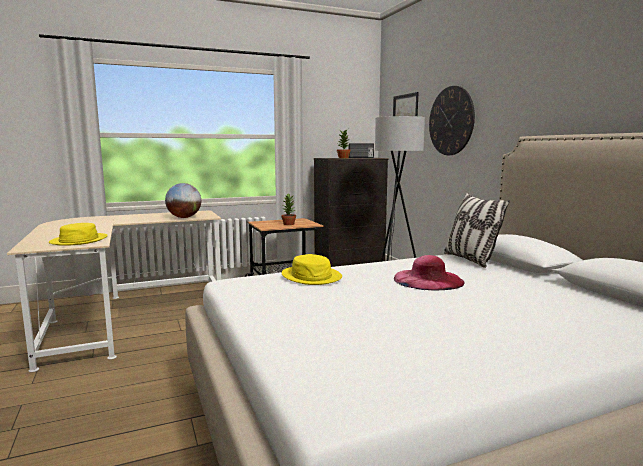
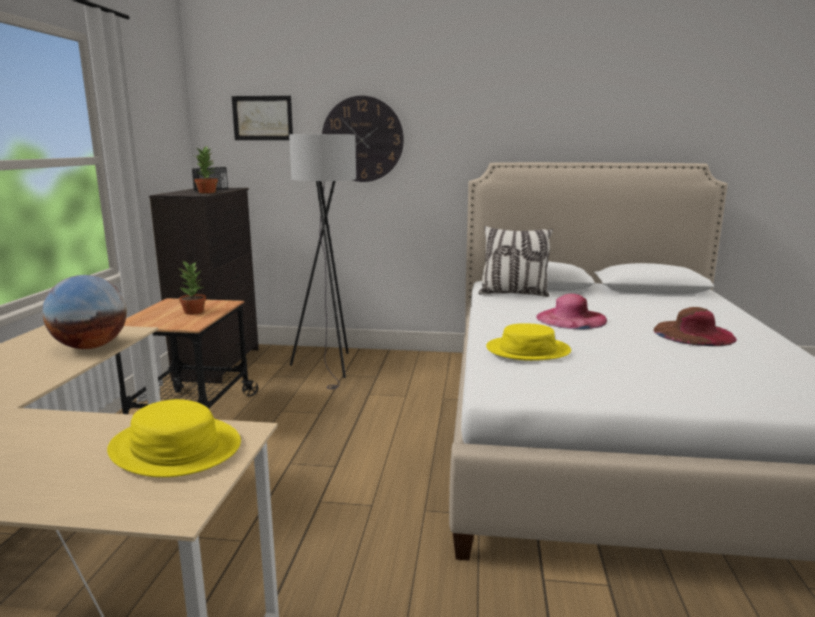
camera: 60 degrees left, 5 degrees up
(473, 322) = (693, 334): none -> brown hat

